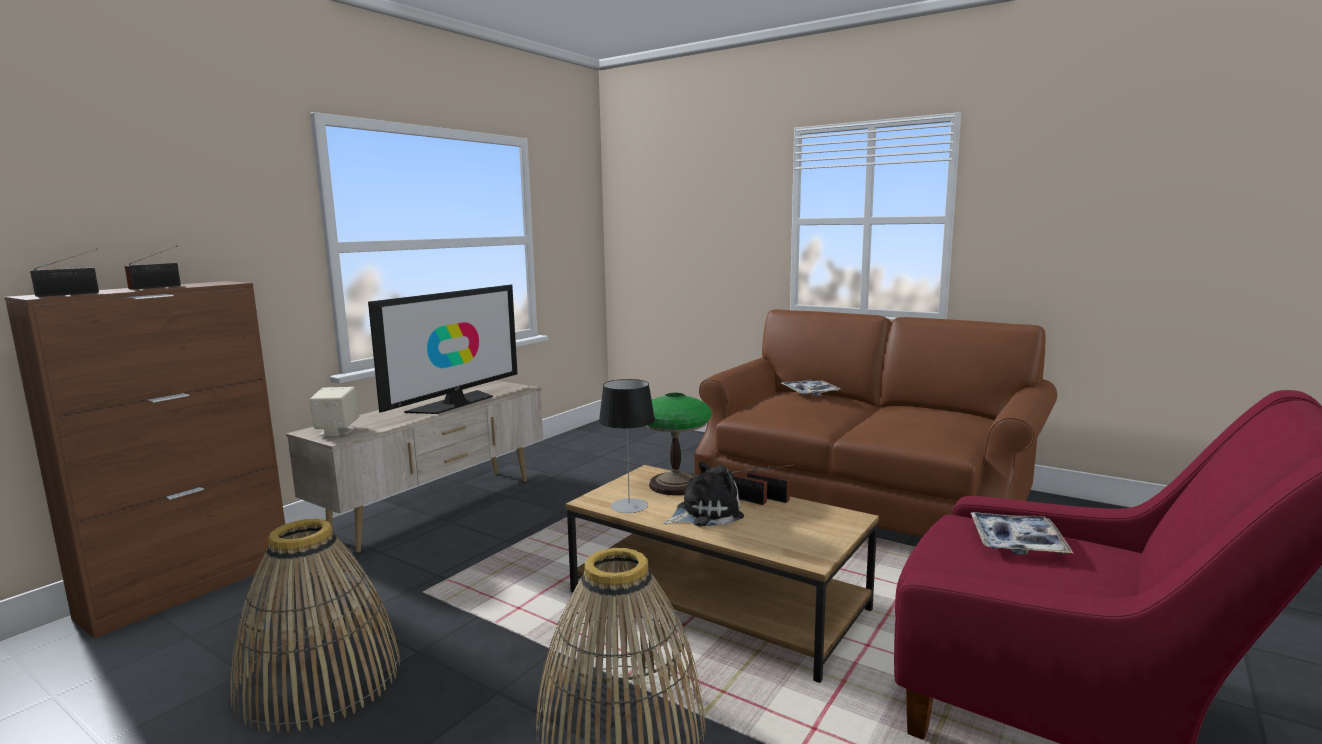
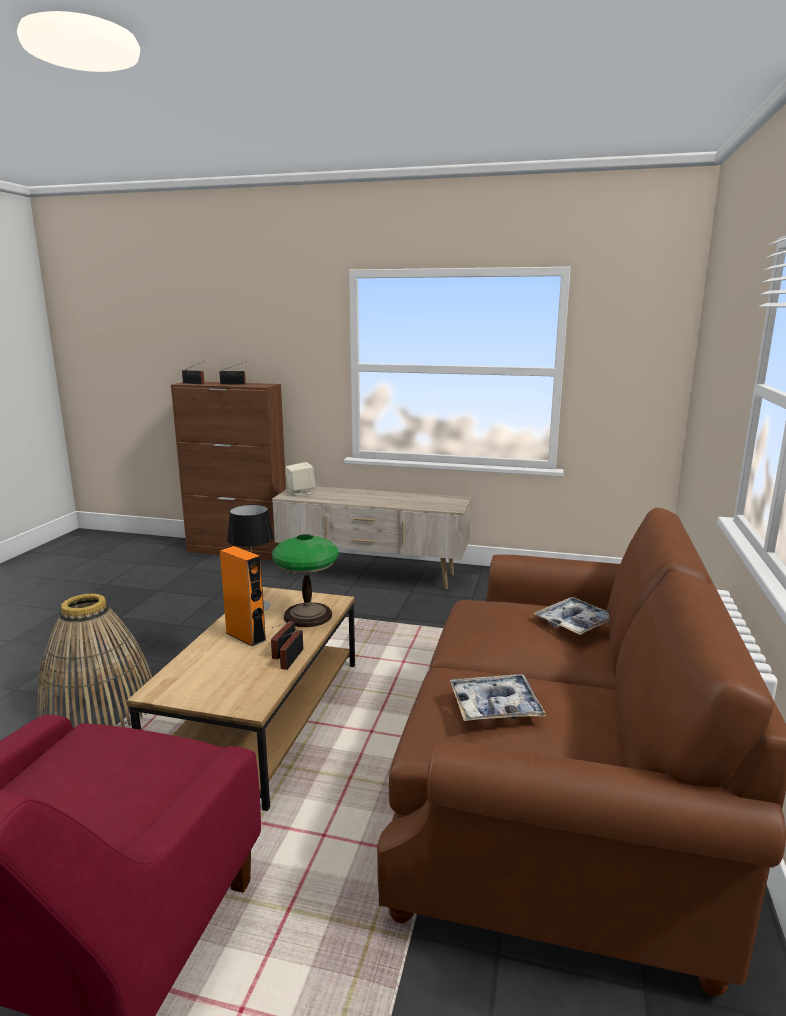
camera: 70 degrees right, 5 degrees up
(319, 679) = (151, 609): basket -> none
(454, 403) = (388, 501): television -> none
(704, 513) = (245, 636): plush toy -> orange speaker
(1017, 542) = (129, 785): tray -> tray (495, 706)

